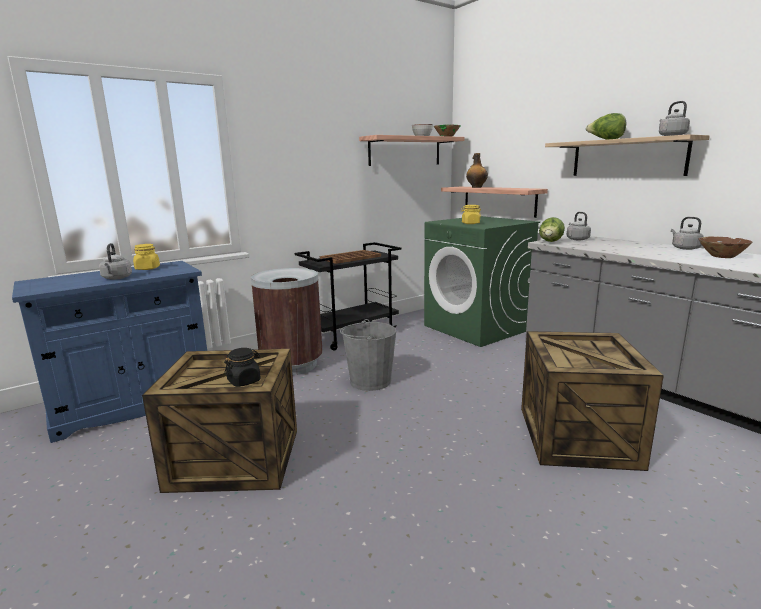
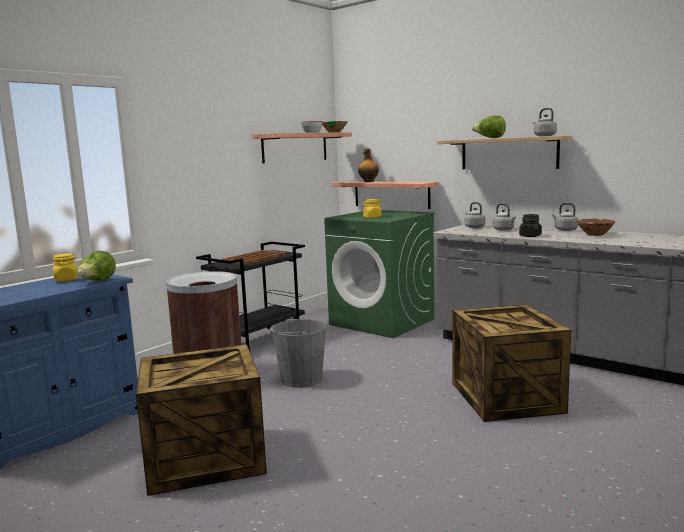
camera: 15 degrees left, 5 degrees down
(116, 278) = (47, 290): grey kettle -> grey kettle (504, 230)
(244, 381) = (223, 374): black jar -> black jar (530, 236)
(550, 242) = (453, 231): lettuce -> lettuce (97, 281)

